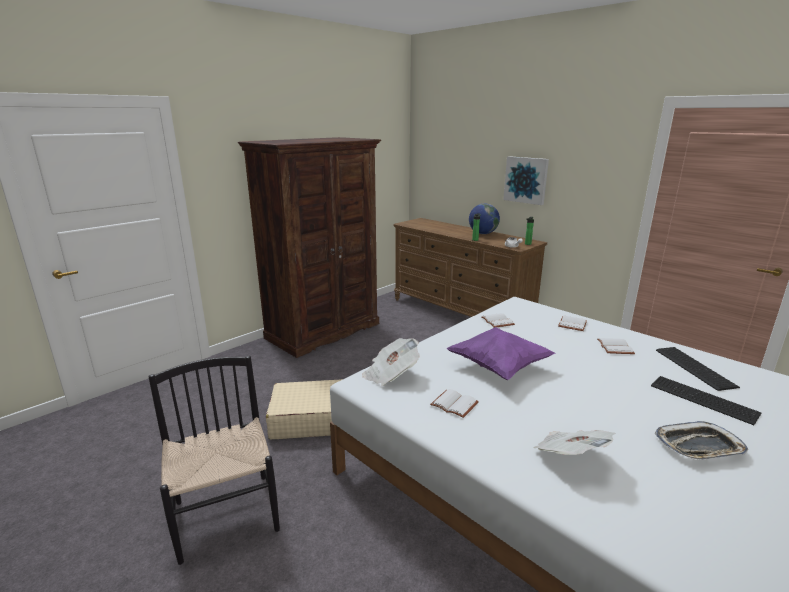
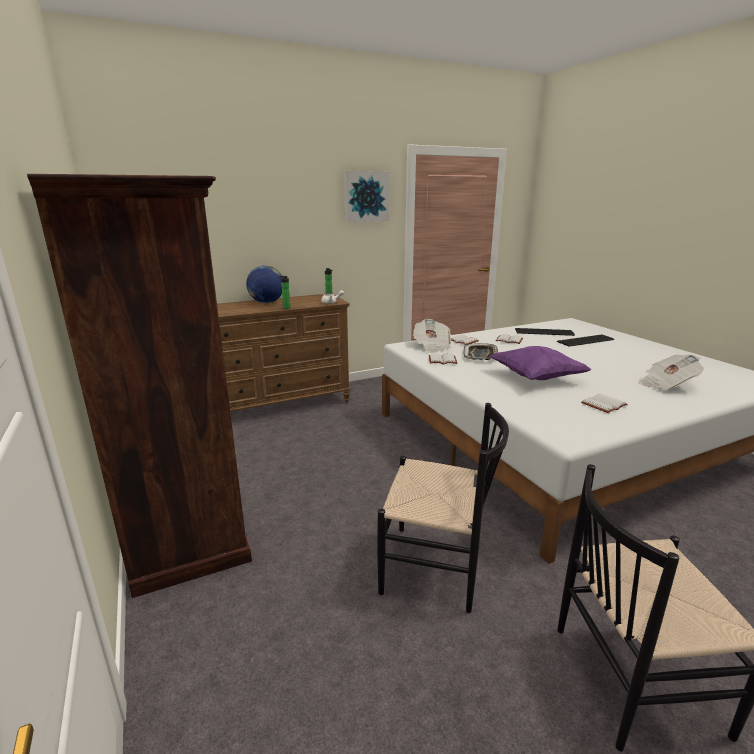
camera: 70 degrees left, 0 degrees up
(310, 419) = (437, 568): beige suitcase -> black chair
(390, 374) = (547, 421): newspaper -> newspaper (431, 346)
(526, 180) = (295, 231): picture -> picture (366, 196)
(699, 446) = (641, 355): tray -> tray (481, 355)

